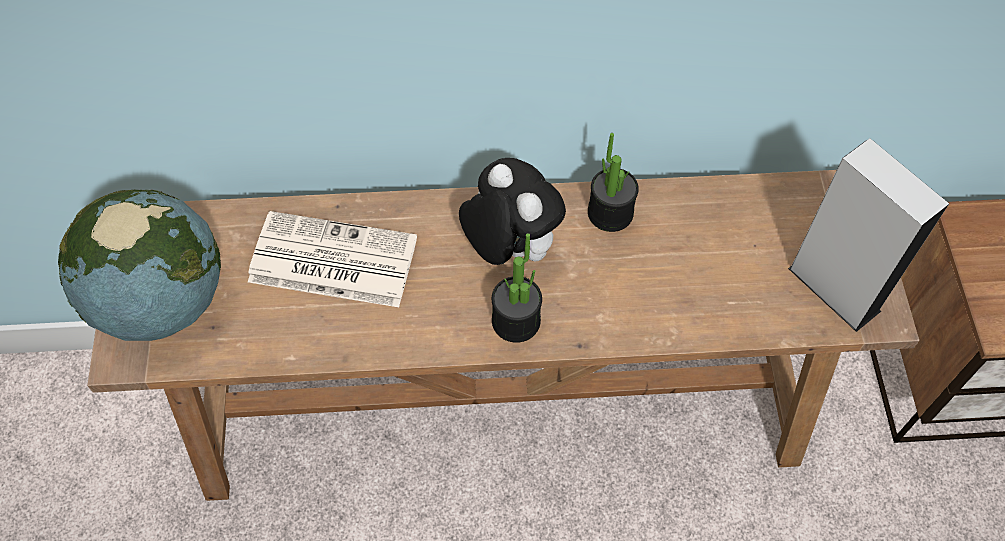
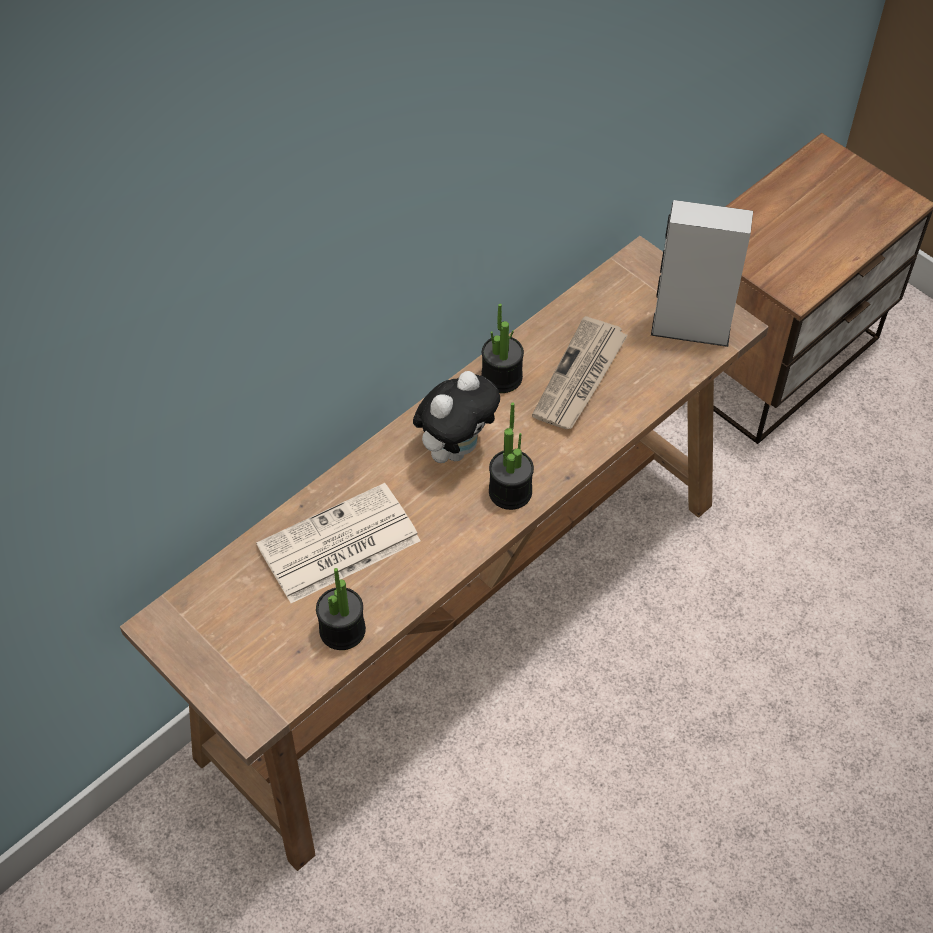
camera: 40 degrees left, 5 degrees down
(161, 302) = (239, 663): globe -> none
(262, 336) = (342, 630): none -> potted plant
(509, 248) = (456, 448): plush toy -> plush toy turned 120 degrees clockwise
(681, 262) = (580, 377): none -> newspaper

